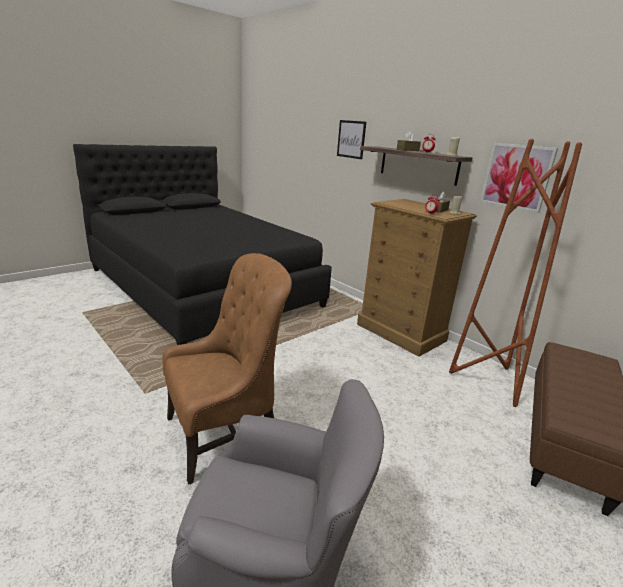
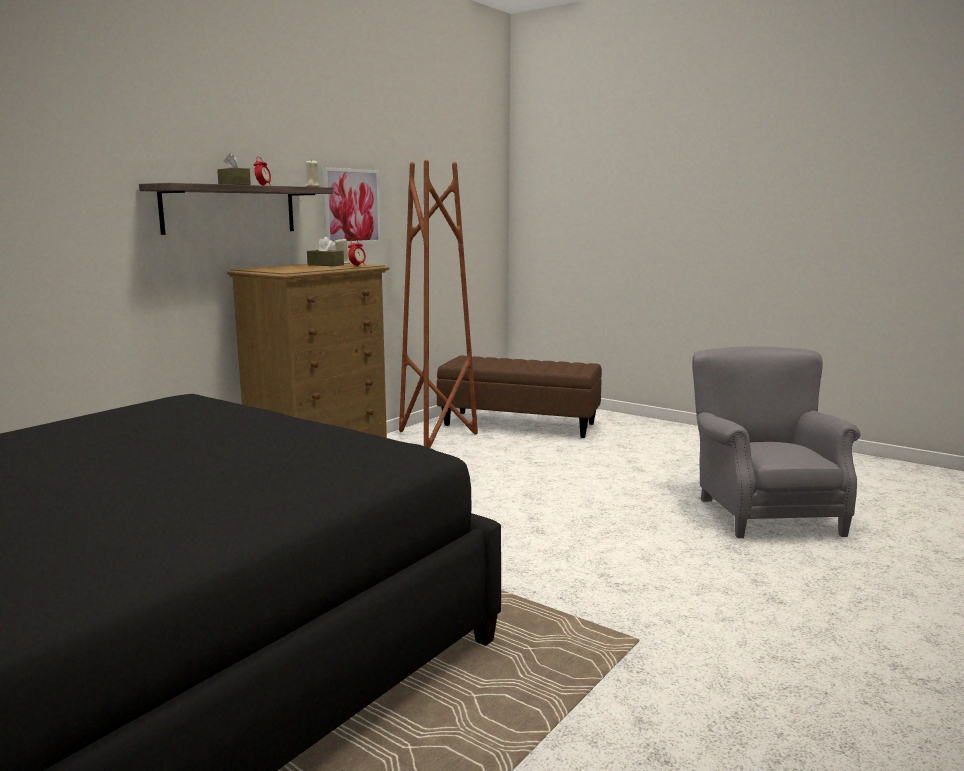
camera: 100 degrees left, 10 degrees down
(226, 432) = (653, 556): brown chair -> none
(351, 139) = (60, 172): picture -> none

